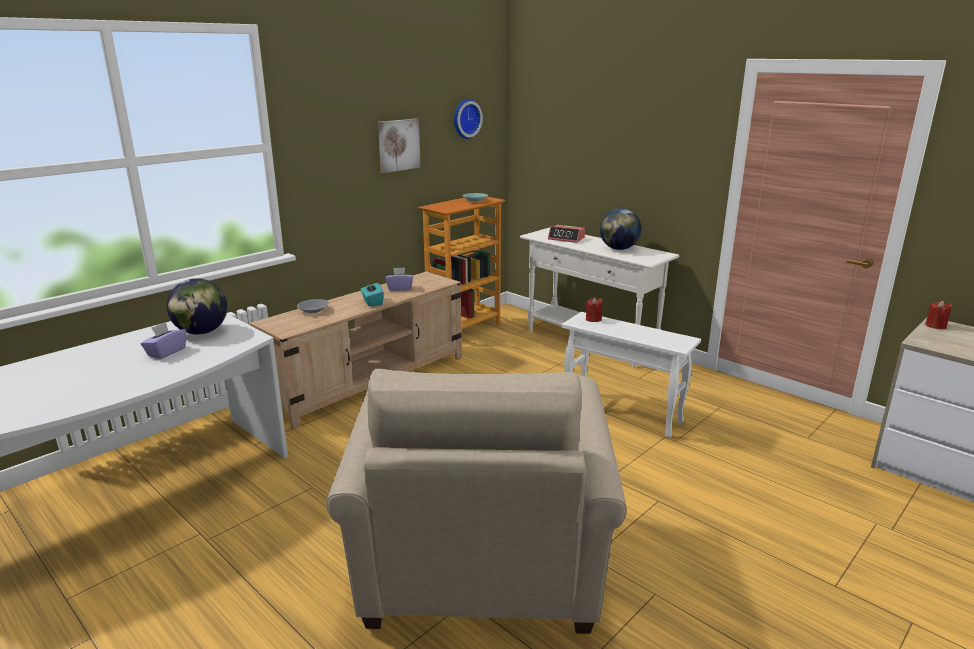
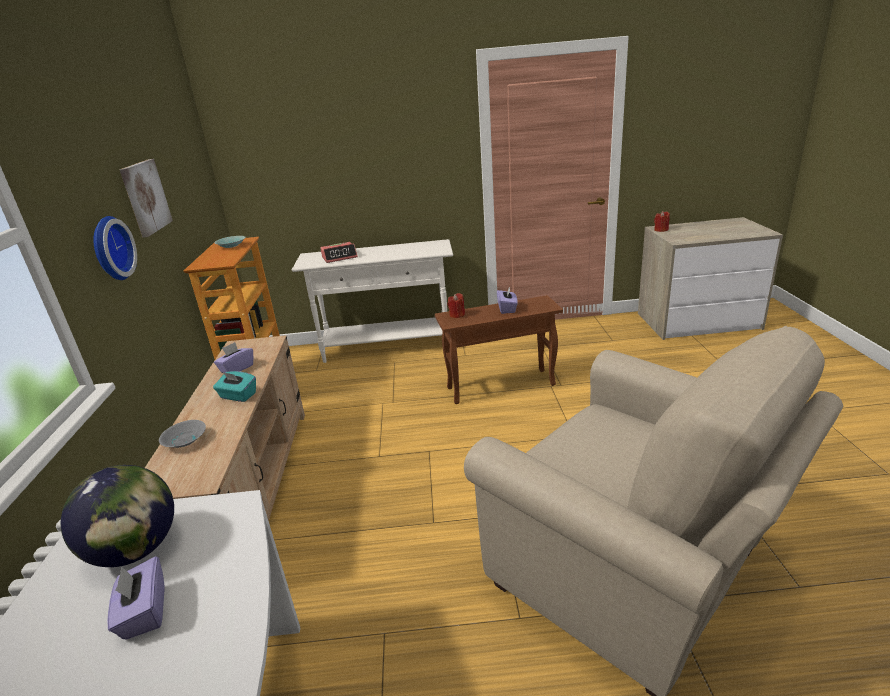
camera: 45 degrees left, 5 degrees up
(465, 118) = (182, 153): wall clock -> wall clock (109, 249)
(619, 249) = (400, 250): globe -> none
(622, 414) = (500, 386): white side table -> brown side table
(641, 332) = (507, 309): none -> purple tissue box

